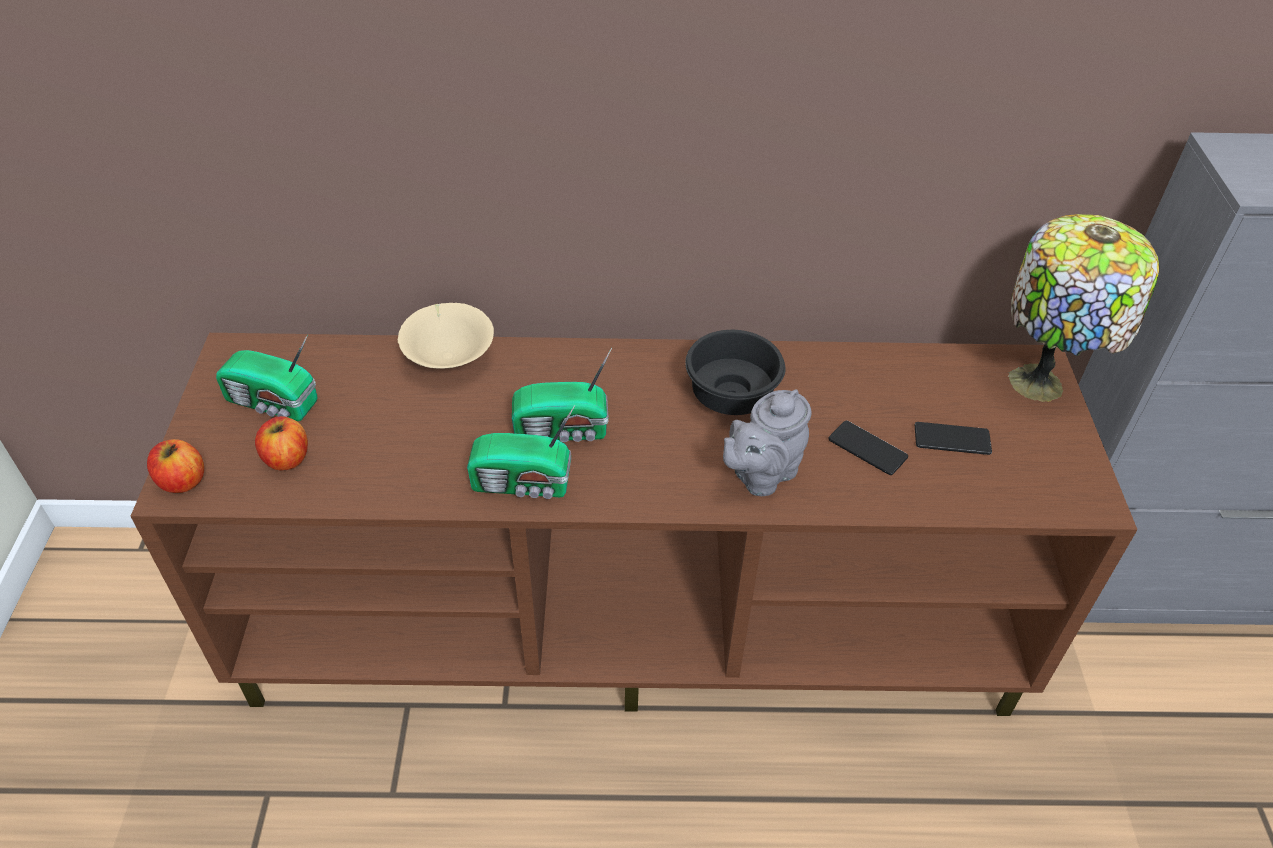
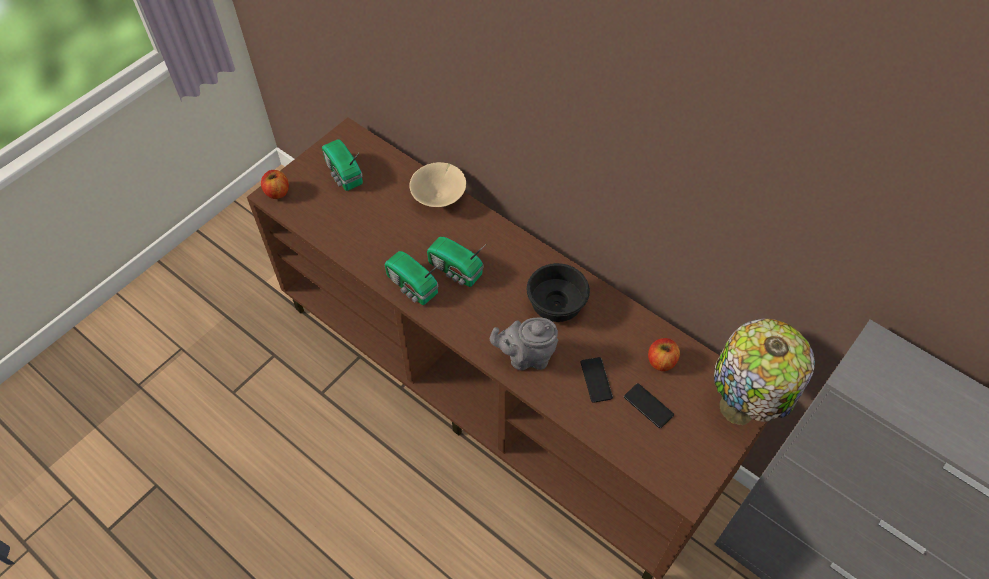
camera: 40 degrees right, 10 degrees up
(287, 458) = (326, 207): apple -> apple (661, 361)

